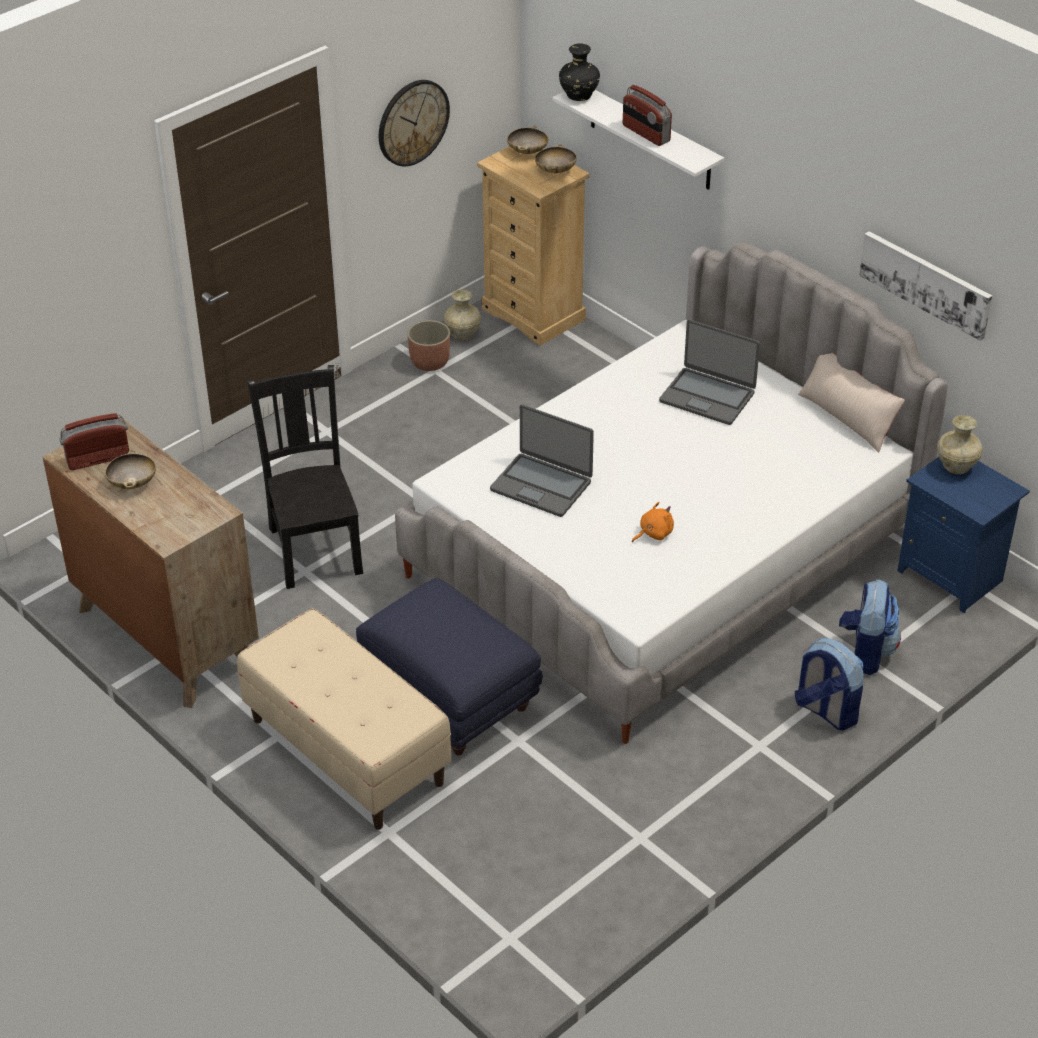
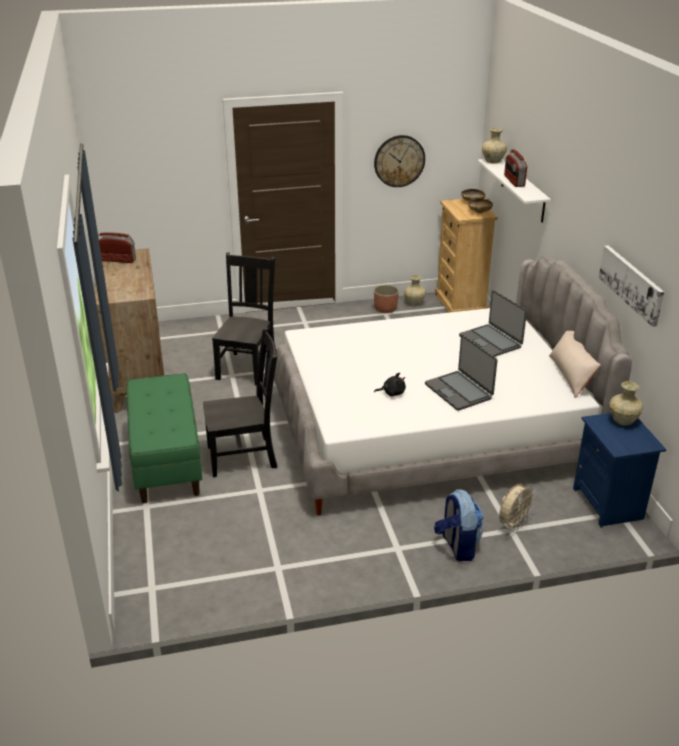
camera: 30 degrees right, 10 degrees down
(133, 483) = (120, 273): beige bowl -> none
(346, 751) = (166, 460): beige bench -> green bench
(451, 698) = (244, 456): blue ottoman -> black chair
(541, 485) = (351, 352): laptop -> laptop (459, 391)
(579, 95) = (493, 161): black vase -> beige vase
(654, 533) = (392, 393): orange plush toy -> black plush toy
(866, 652) = (513, 524): backpack -> beige fan

